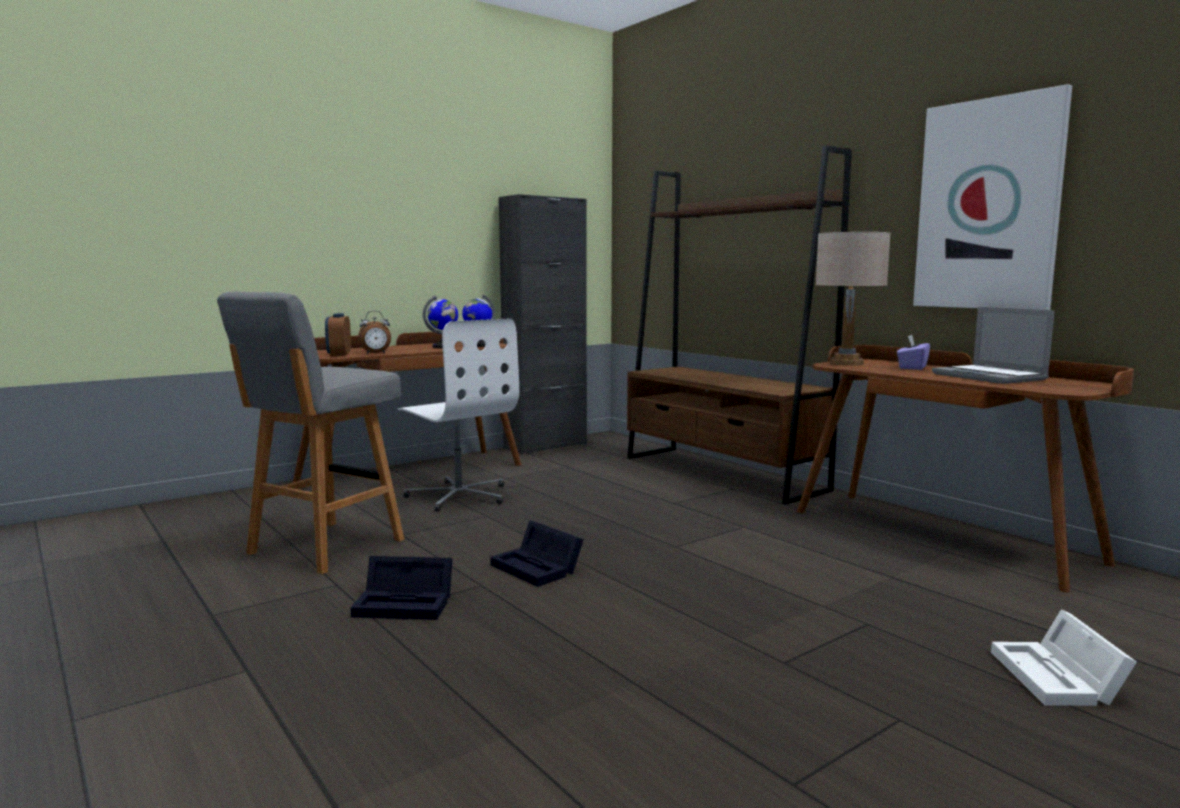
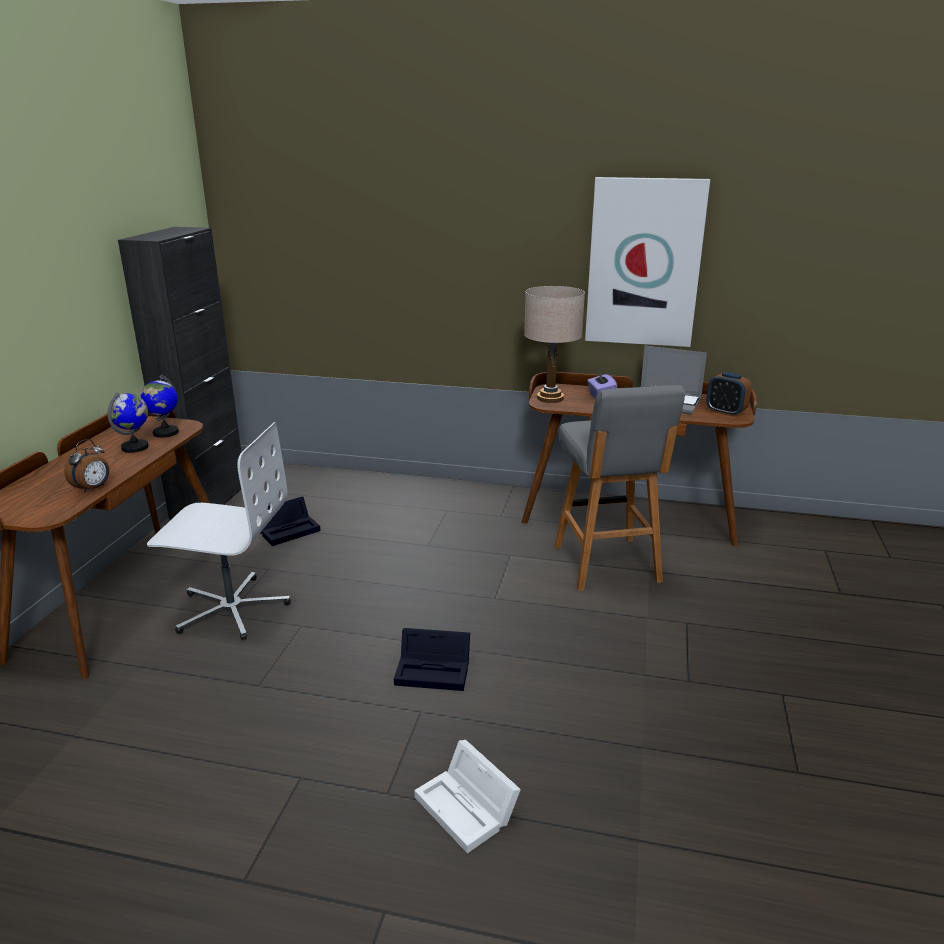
camera: 40 degrees left, 15 degrees up
(323, 547) = (207, 740): grey stool -> grey stool (606, 565)
(339, 354) = (52, 505): alarm clock -> alarm clock (725, 412)
(407, 604) = (395, 764): black storage box -> black storage box (289, 529)
(722, 473) = (416, 493): brown bookcase -> none
(1059, 679) = (803, 622): white storage box -> white storage box (468, 808)

